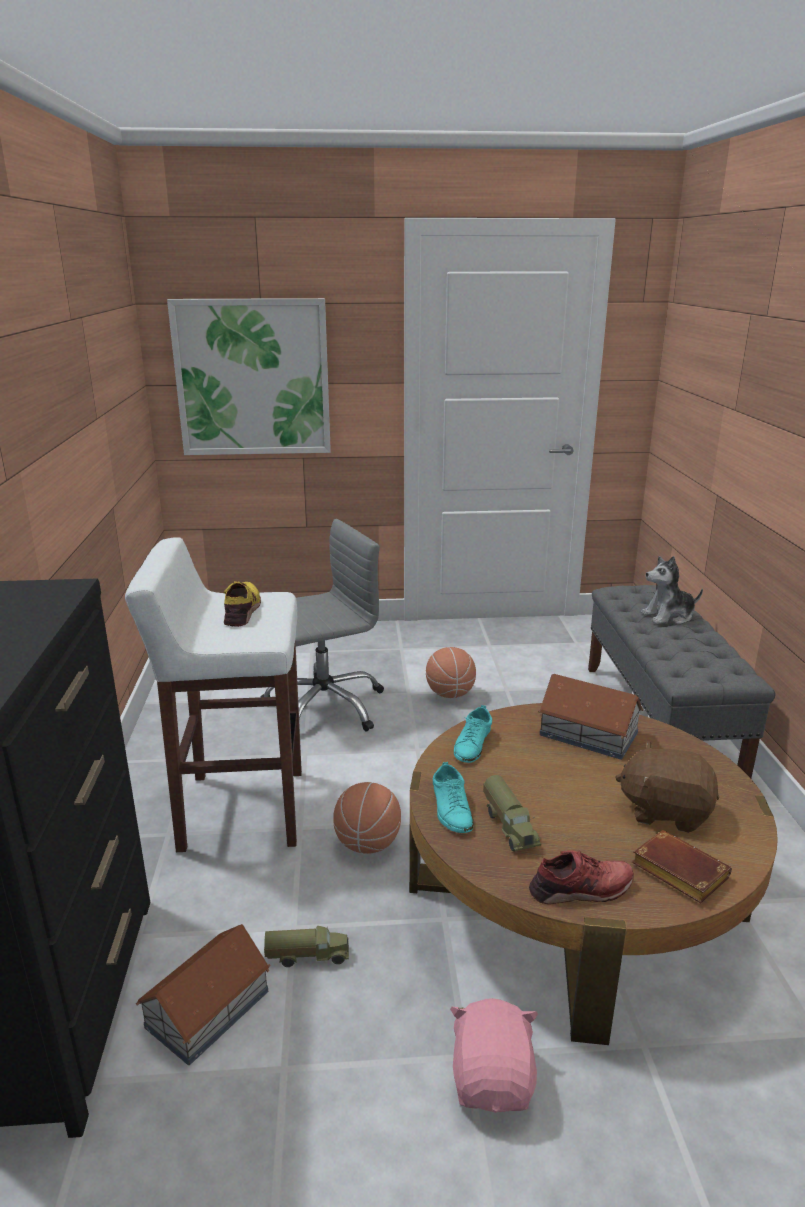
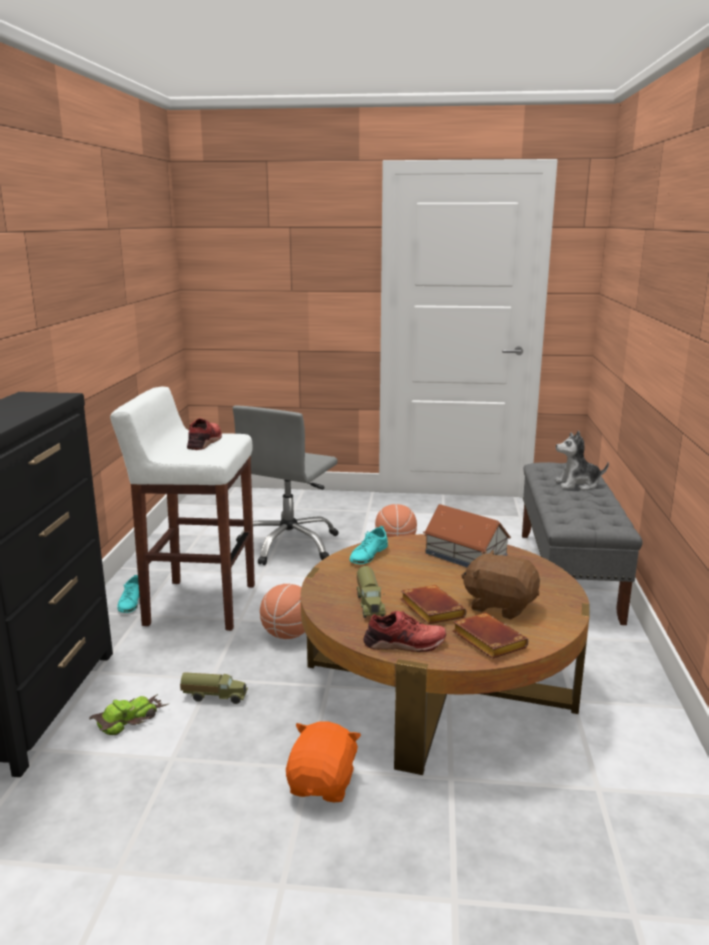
camera: 10 degrees right, 5 degrees down
(206, 1009) = (130, 718): toy house -> toy car
(243, 610) = (205, 442): yellow shoe -> red shoe
(253, 378) = (261, 285): picture -> none
(324, 706) = (289, 545): grey office chair -> grey office chair turned 135 degrees clockwise
(451, 809) = (331, 590): turquoise shoe -> turquoise shoe (131, 602)
(493, 1080) = (323, 784): pink plush toy -> orange plush toy
(585, 827) = (429, 609): none -> brown book

